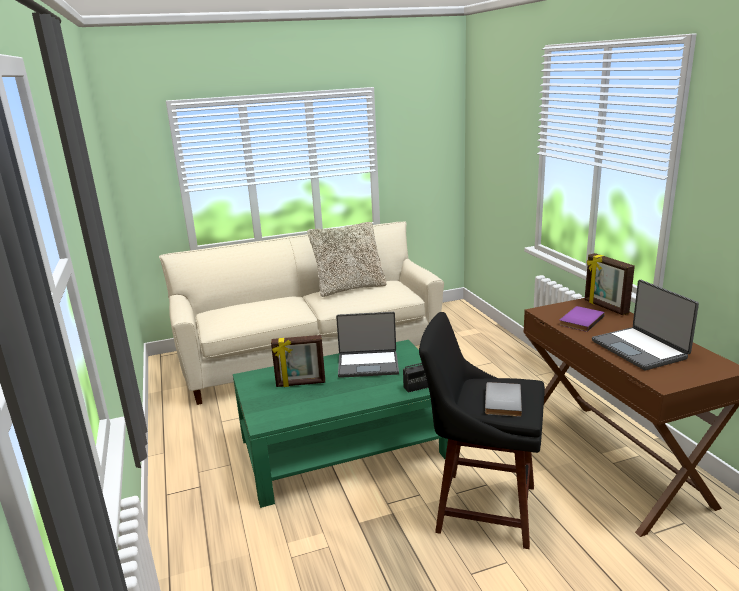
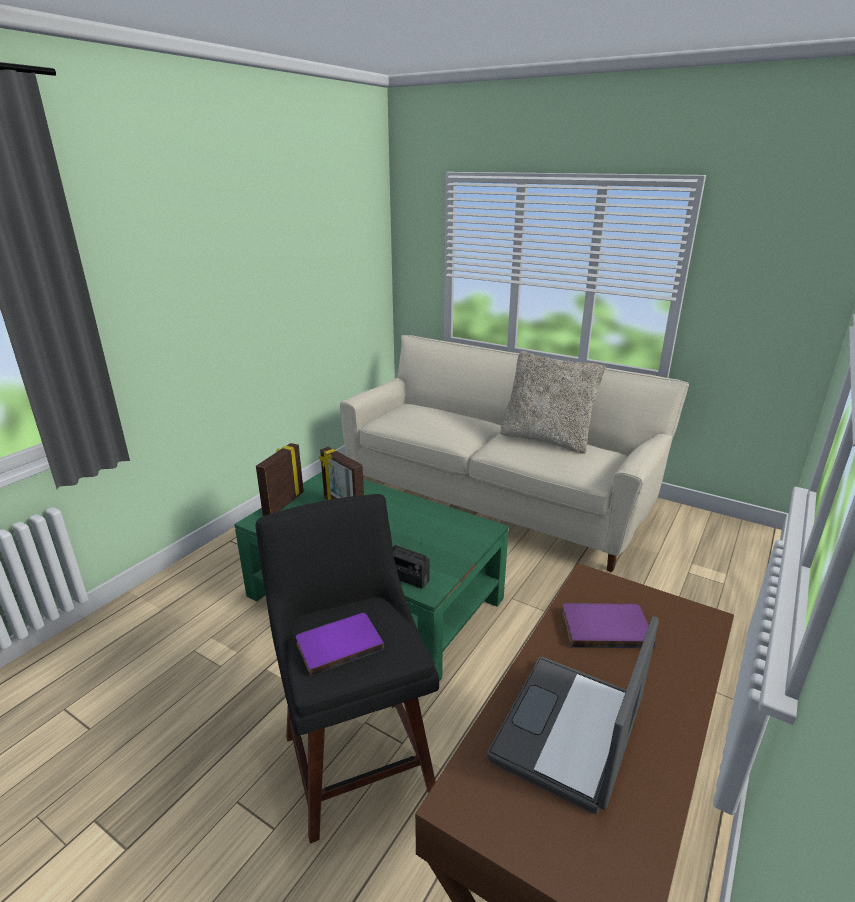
camera: 50 degrees right, 5 degrees up
(368, 364) = (420, 526): laptop -> none
(501, 401) = (338, 644): grey book -> purple book
(605, 307) = (695, 639): picture frame -> picture frame (283, 504)

